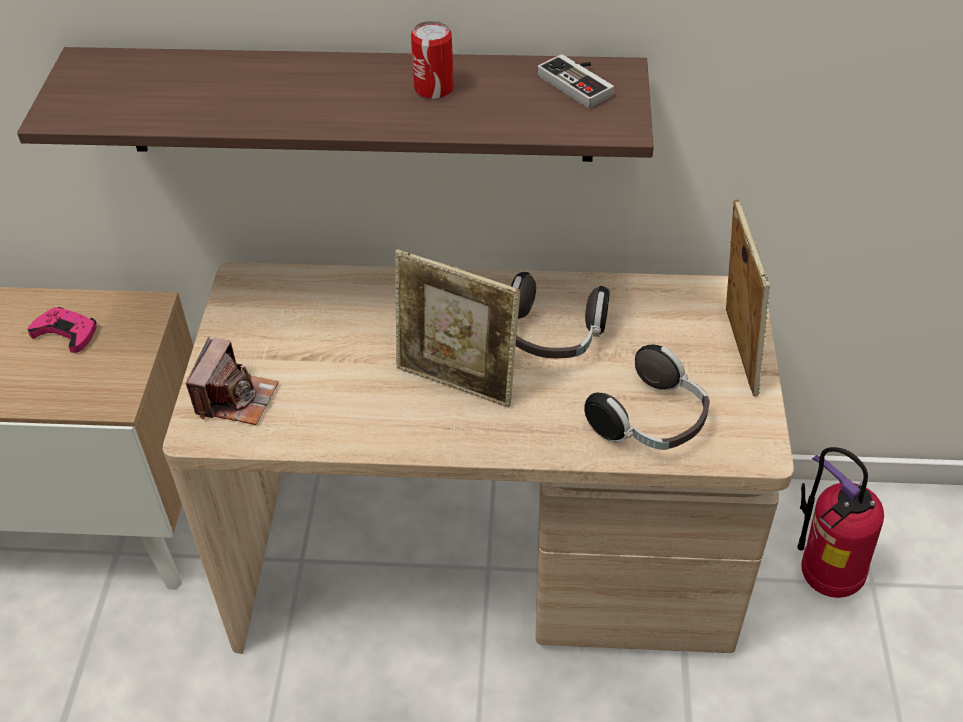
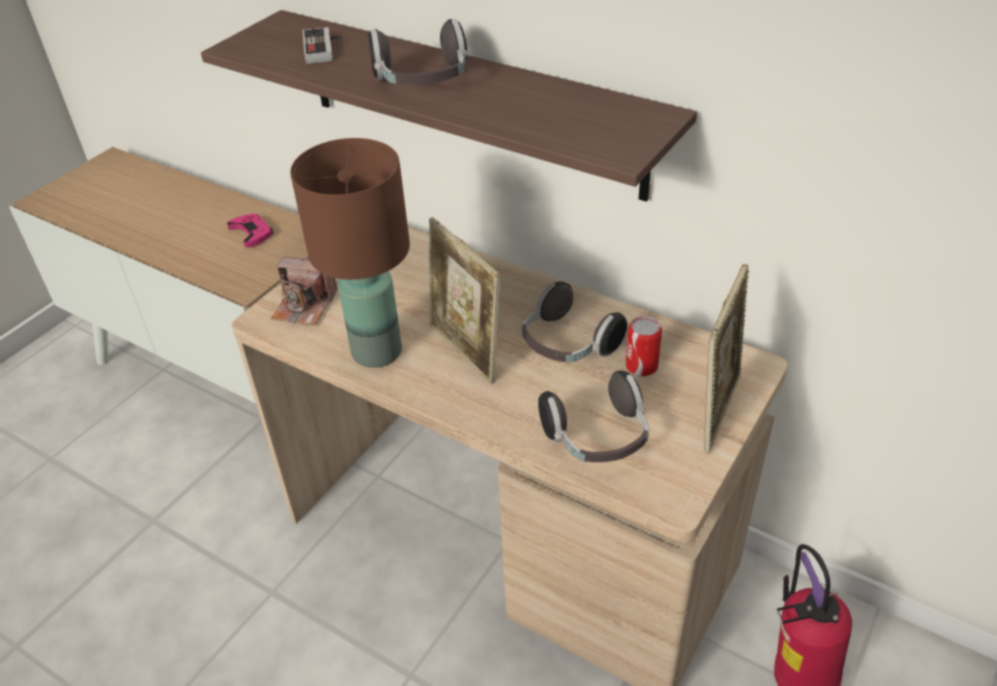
camera: 30 degrees right, 5 degrees down
(236, 398) = (304, 306): camera -> camera turned 60 degrees clockwise
(338, 100) = (423, 82): none -> headphones
(363, 419) = (378, 352): none -> brown table lamp
(434, 89) = (500, 92): can -> can (641, 366)
(580, 83) = (620, 115): game controller -> game controller (324, 48)

